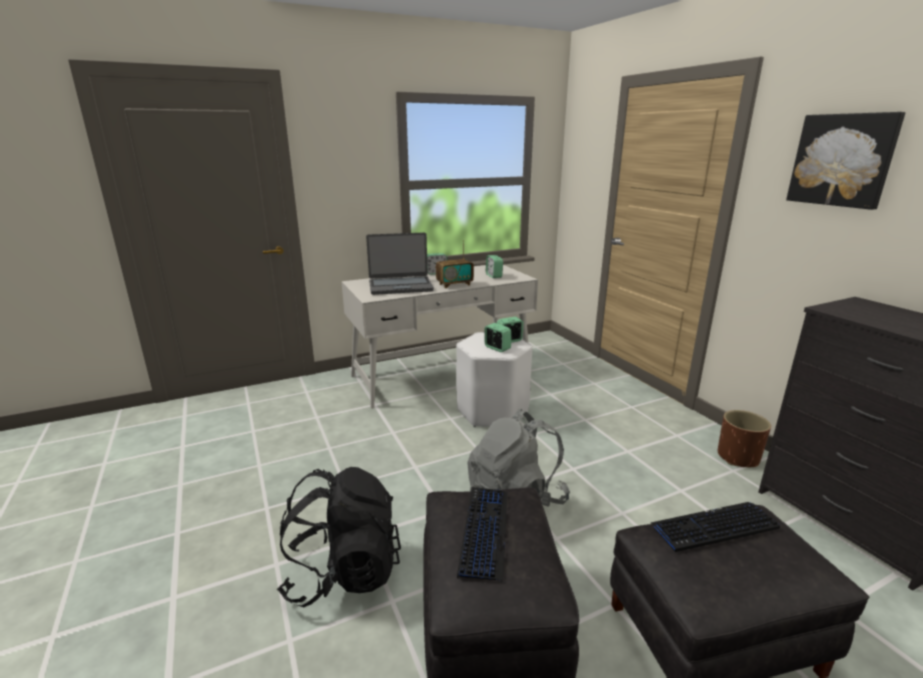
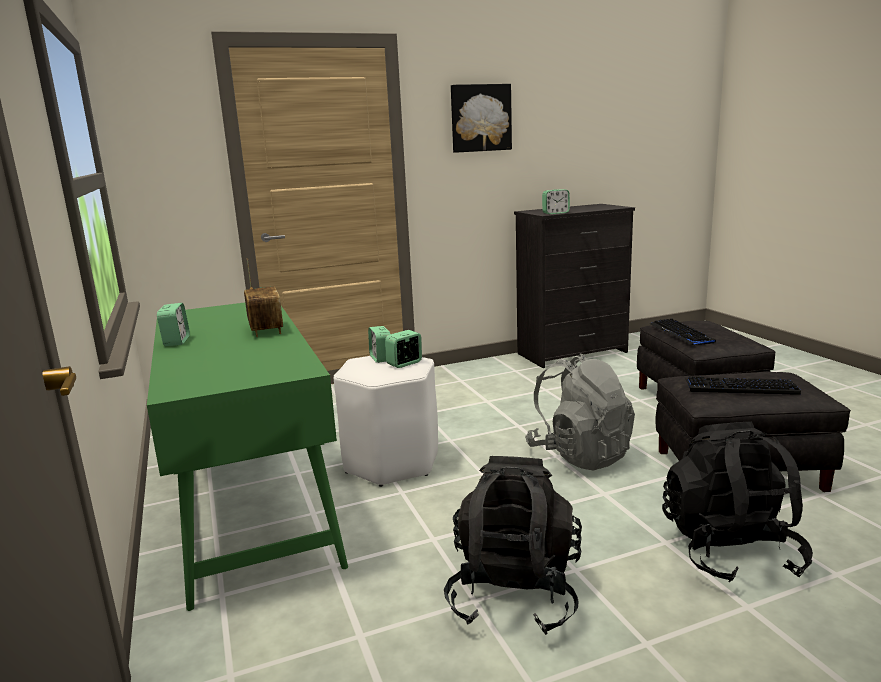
camera: 85 degrees left, 5 degrees down
(330, 461) = (514, 593): none -> black backpack
(400, 286) = (244, 357): laptop -> none
(442, 374) = (252, 501): white desk -> green desk
(494, 276) = (236, 314): alarm clock -> alarm clock (555, 213)
(738, 457) = (497, 366): brown planter -> none

